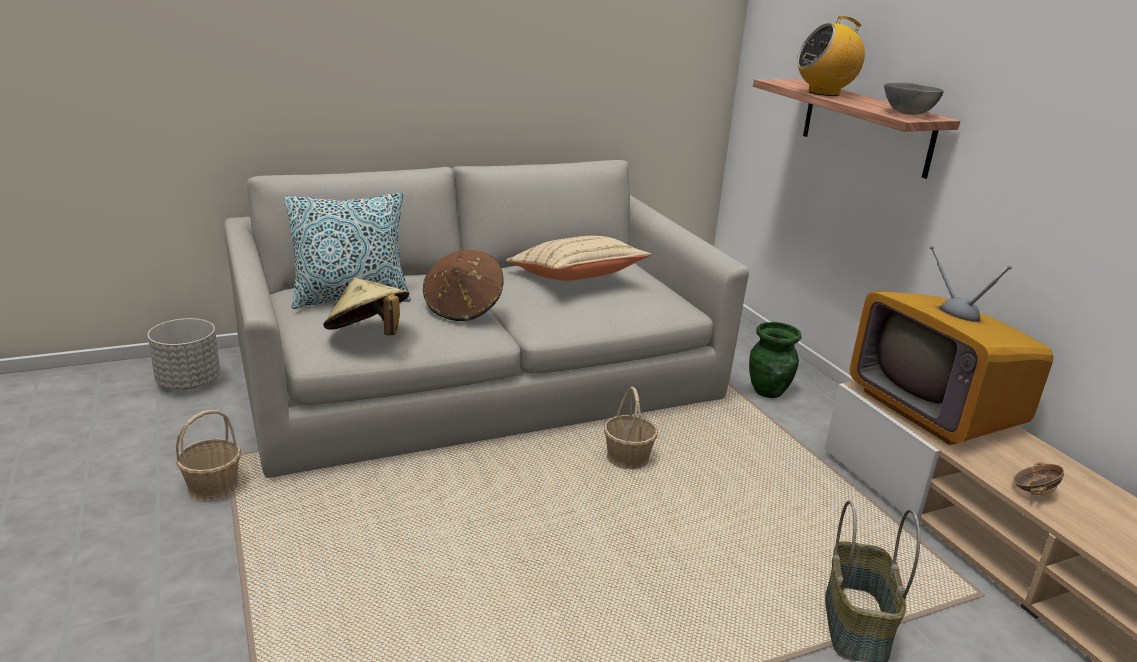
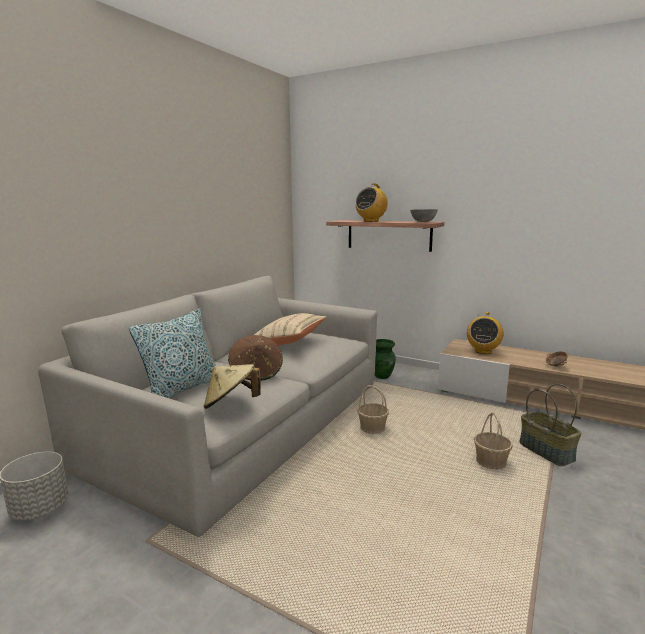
camera: 35 degrees left, 10 degrees down
(214, 487) = (164, 565): basket -> basket (491, 462)
(933, 409) = (483, 351): television -> radio

